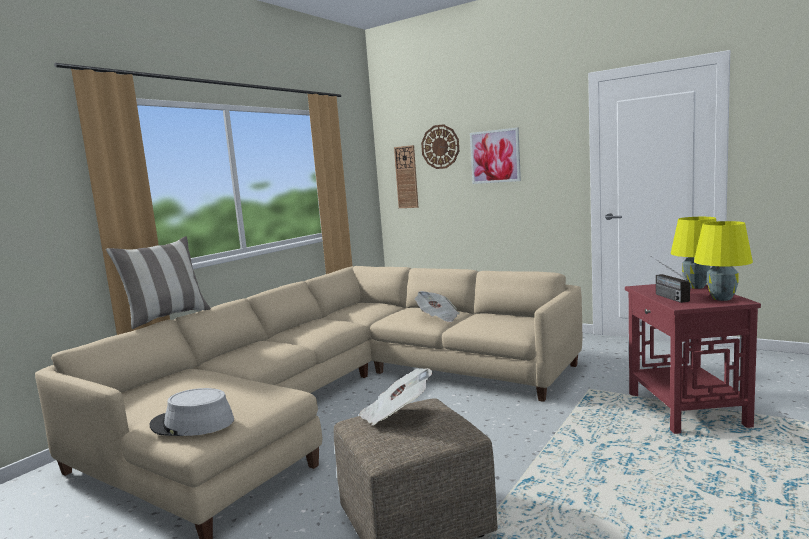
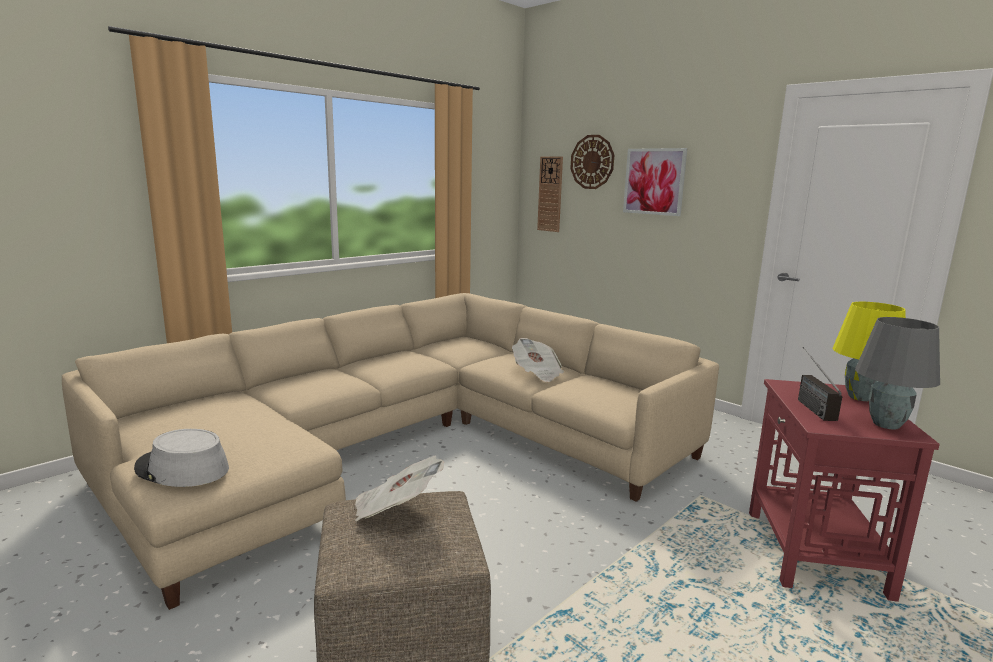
camera: 10 degrees right, 5 degrees up
(167, 317) = (223, 330): pillow -> none
(721, 298) = (885, 424): yellow table lamp -> grey table lamp

